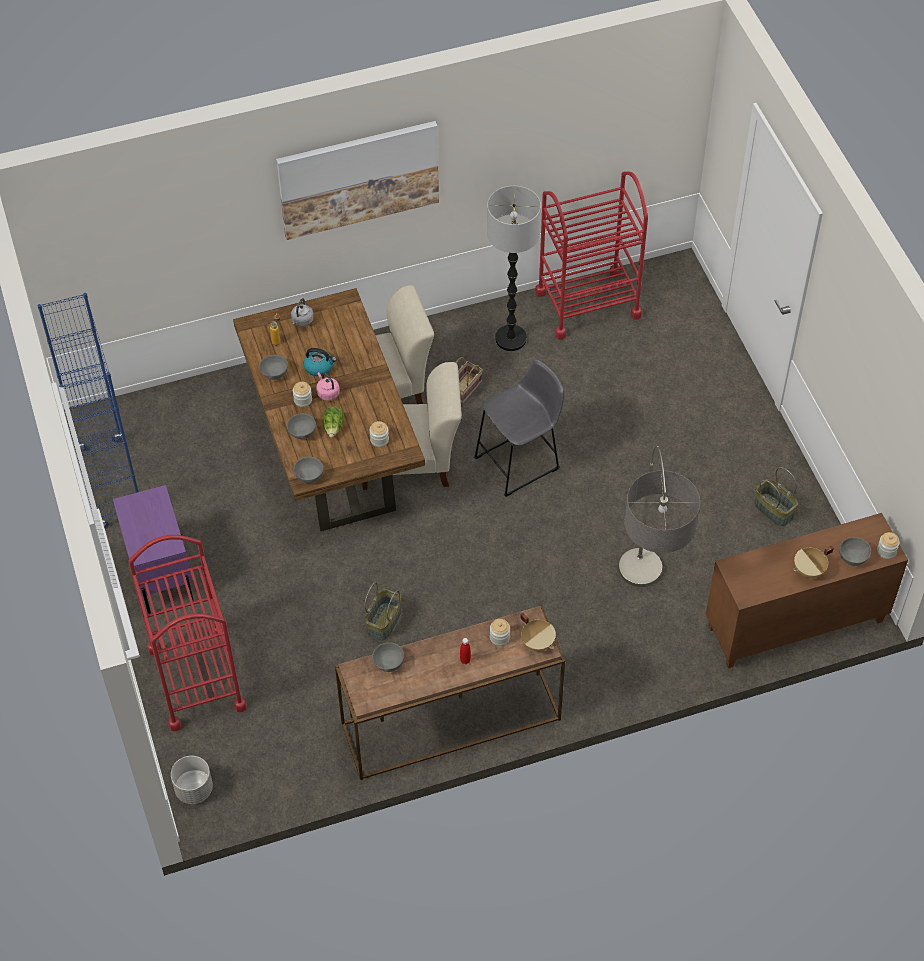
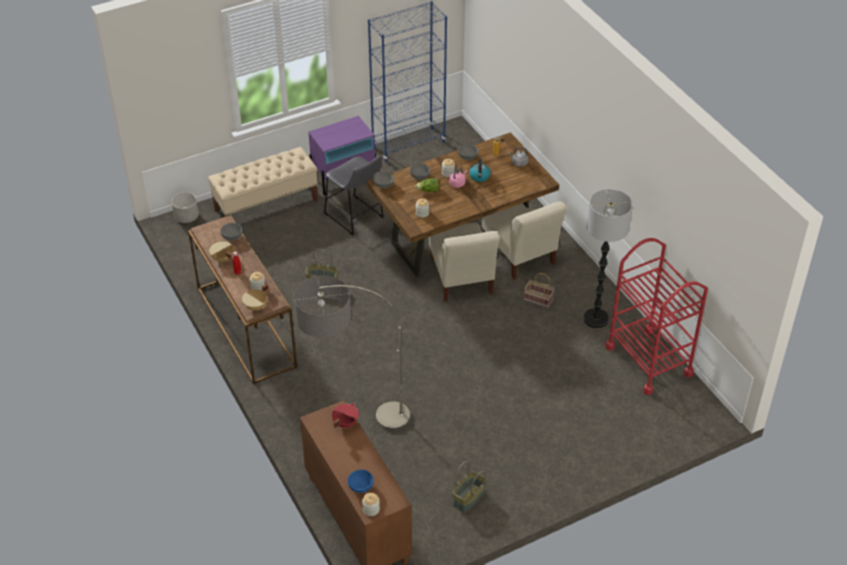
camera: 80 degrees right, 10 degrees down
(196, 678) = (266, 205): red cart -> beige bench
(358, 178) = (590, 111): picture -> none
(521, 462) = (477, 338): grey stool -> grey stool (355, 217)
(753, 563) = (345, 423): none -> red cooking pot
(809, 571) = (343, 459): beige cooking pot -> beige cooking pot (222, 259)
(853, 558) = (360, 487): grey bowl -> blue bowl

